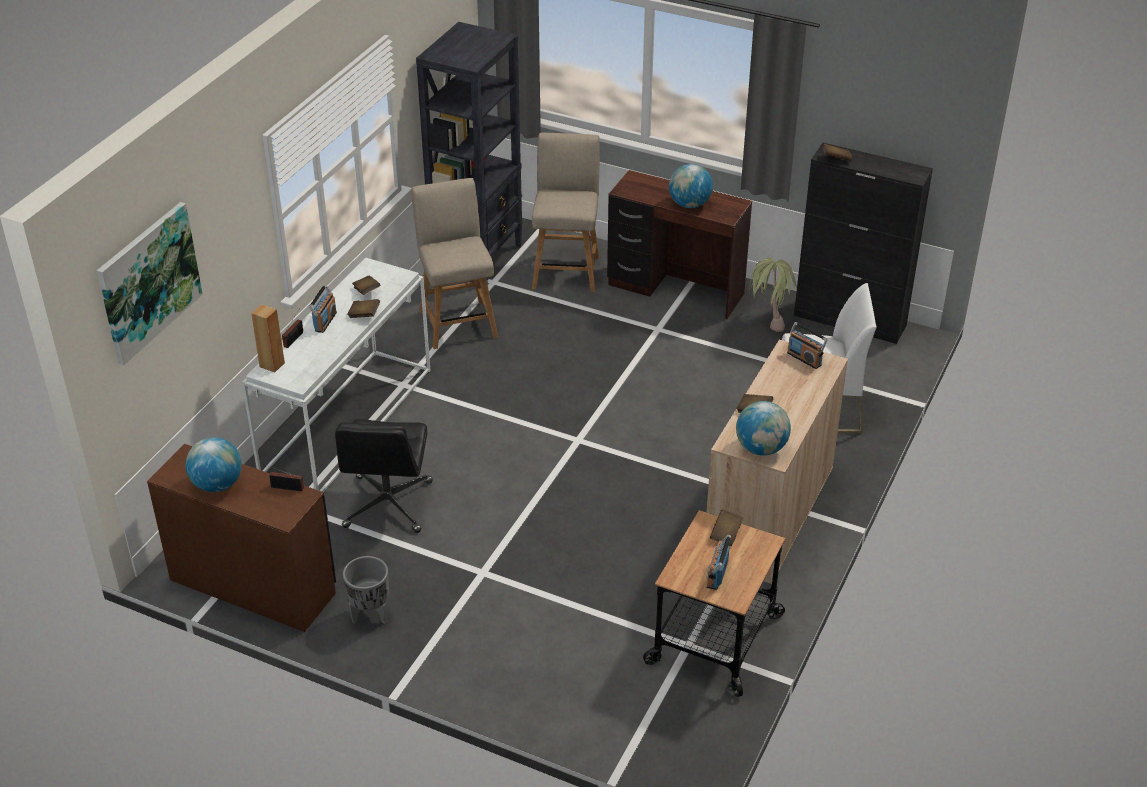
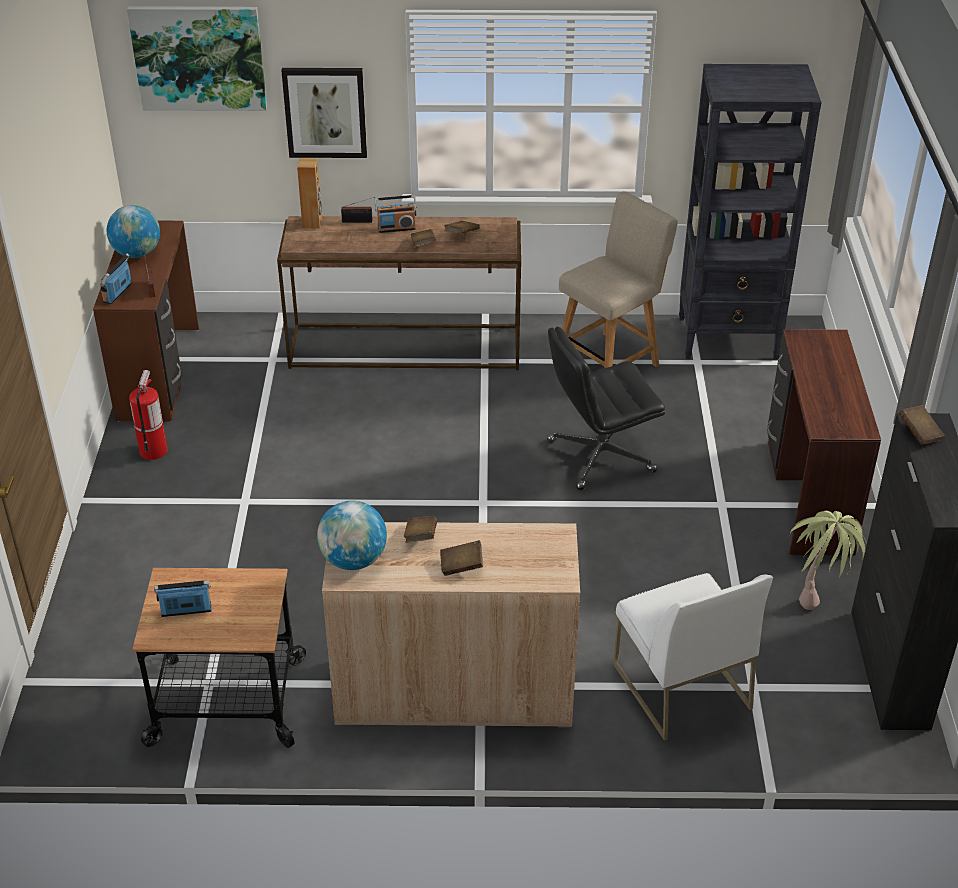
camera: 65 degrees right, 0 degrees up
(231, 265) = (325, 112): none -> picture
(347, 421) = (406, 347): white console table -> brown console table
(370, 615) = (153, 451): grey planter -> fire extinguisher
(388, 505) = (305, 411): black office chair -> black office chair (599, 457)
(566, 270) = (766, 404): beige chair -> none
(689, 204) = (820, 392): globe -> none
(726, 534) = (256, 600): brown book -> brown book (461, 566)
(804, 358) = (551, 554): radio -> radio (118, 293)

